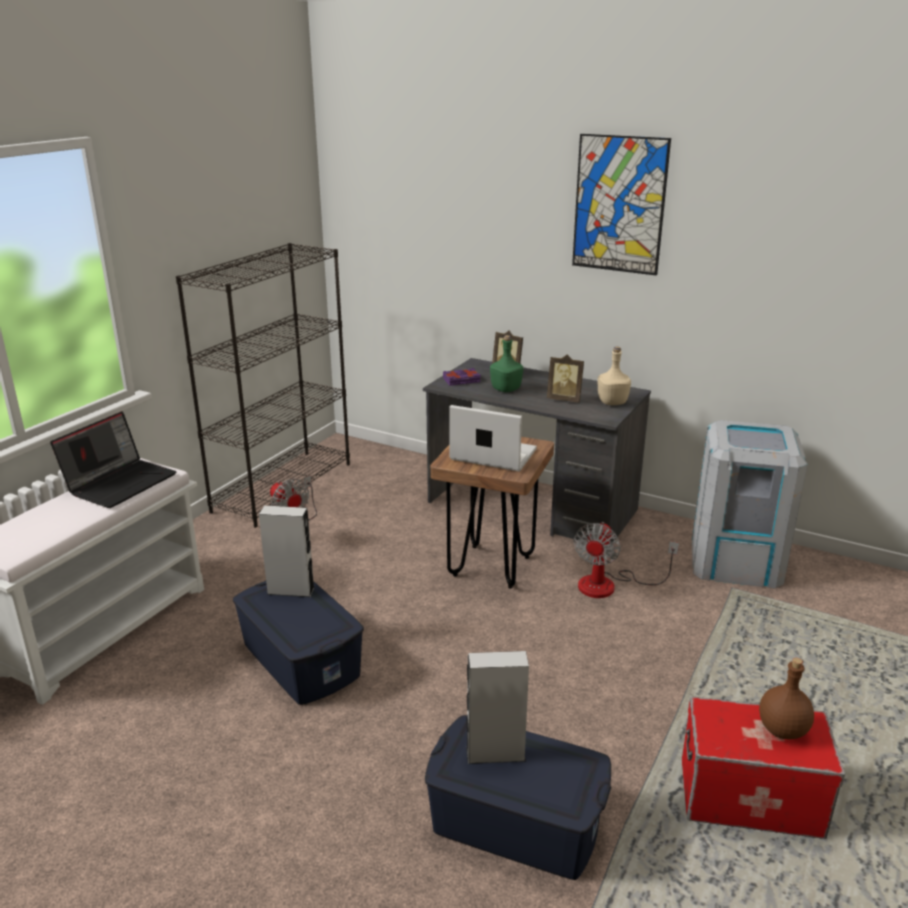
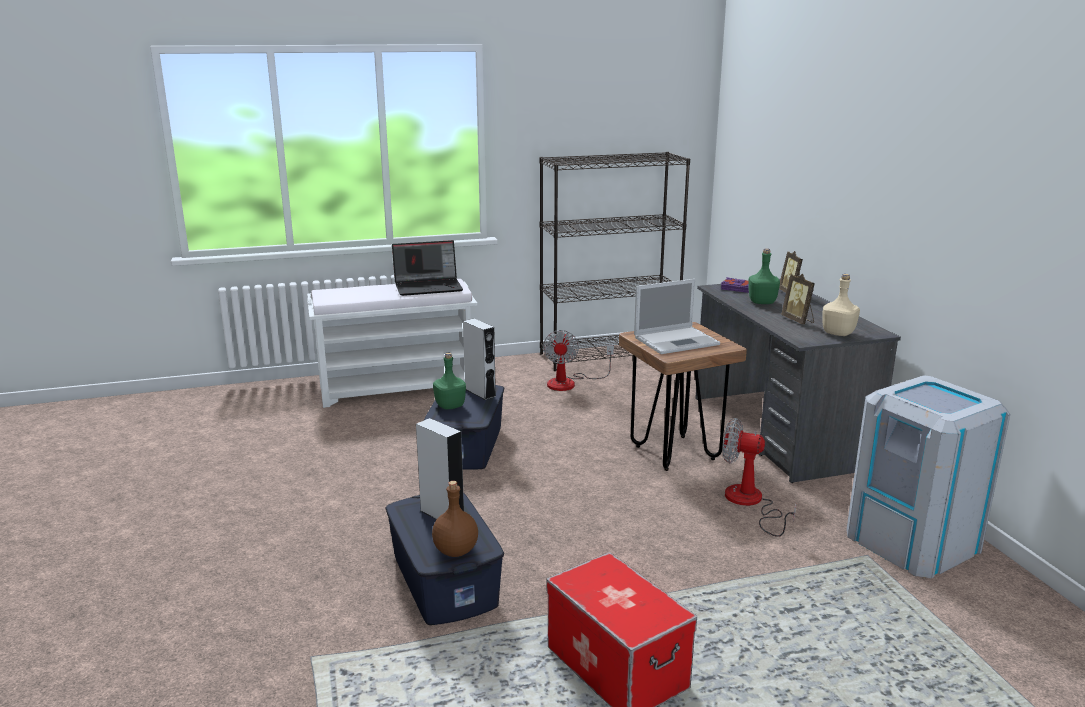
camera: 45 degrees right, 5 degrees down
(287, 623) = (450, 406): none -> green bottle
(491, 454) = (677, 340): laptop -> laptop turned 90 degrees clockwise
(609, 585) = (750, 503): fan -> fan turned 45 degrees clockwise
(619, 205) = (899, 131): picture -> none
(782, 731) = (636, 604): brown bottle -> brown bottle (455, 551)

